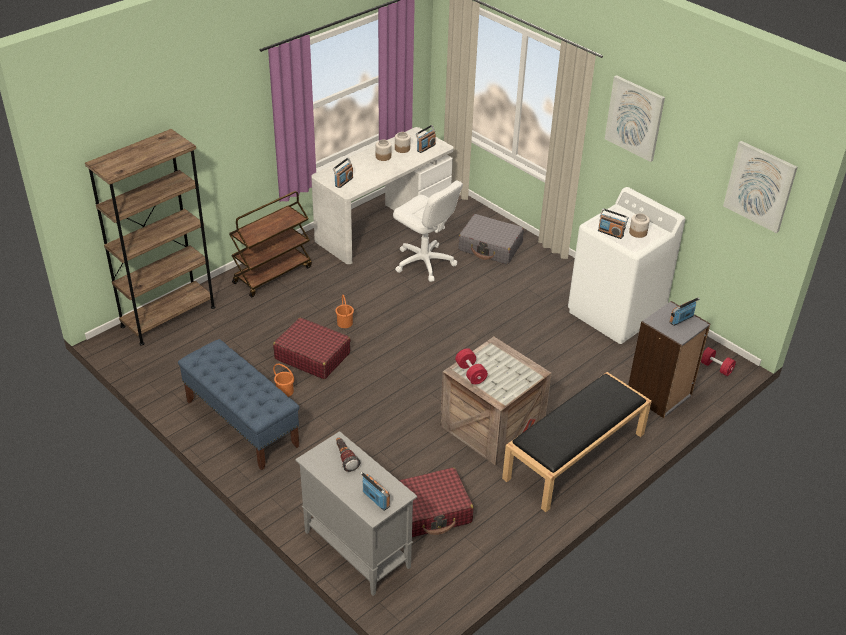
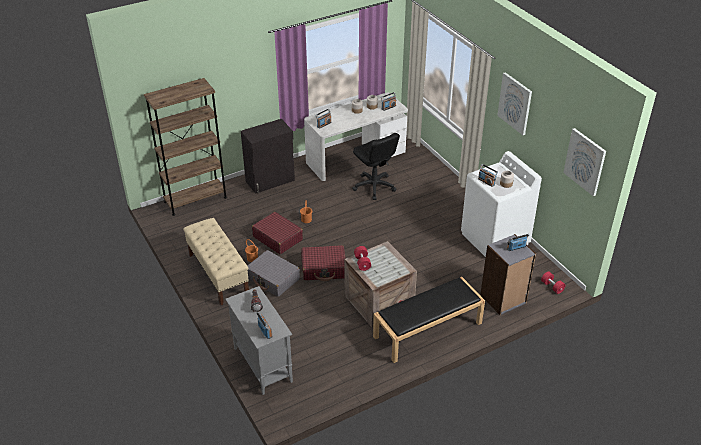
camera: 15 degrees right, 0 degrees up
(241, 423) = (218, 274): blue bench -> beige bench
(272, 274) = (270, 181): brown cart -> black cabinet
(424, 263) = (374, 186): white office chair -> black office chair
(430, 511) = (318, 349): red suitcase -> red suitcase (324, 268)
(490, 247) = (424, 181): grey suitcase -> grey suitcase (273, 279)

